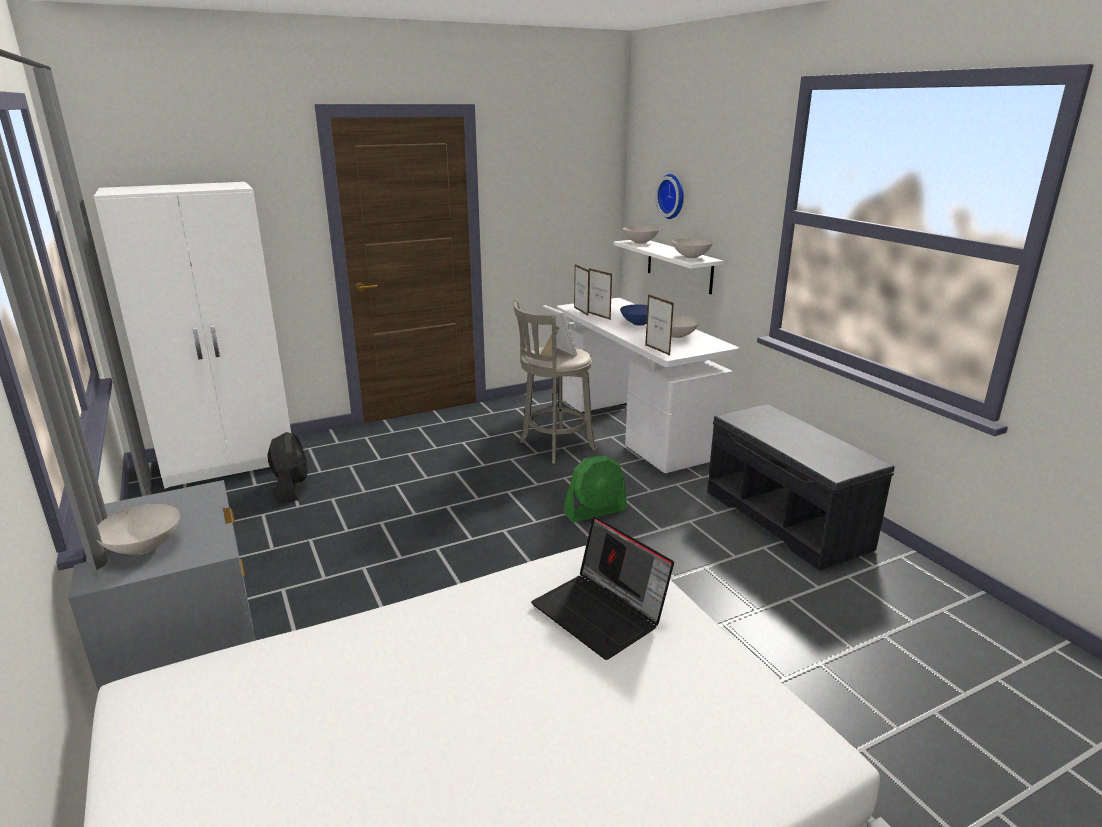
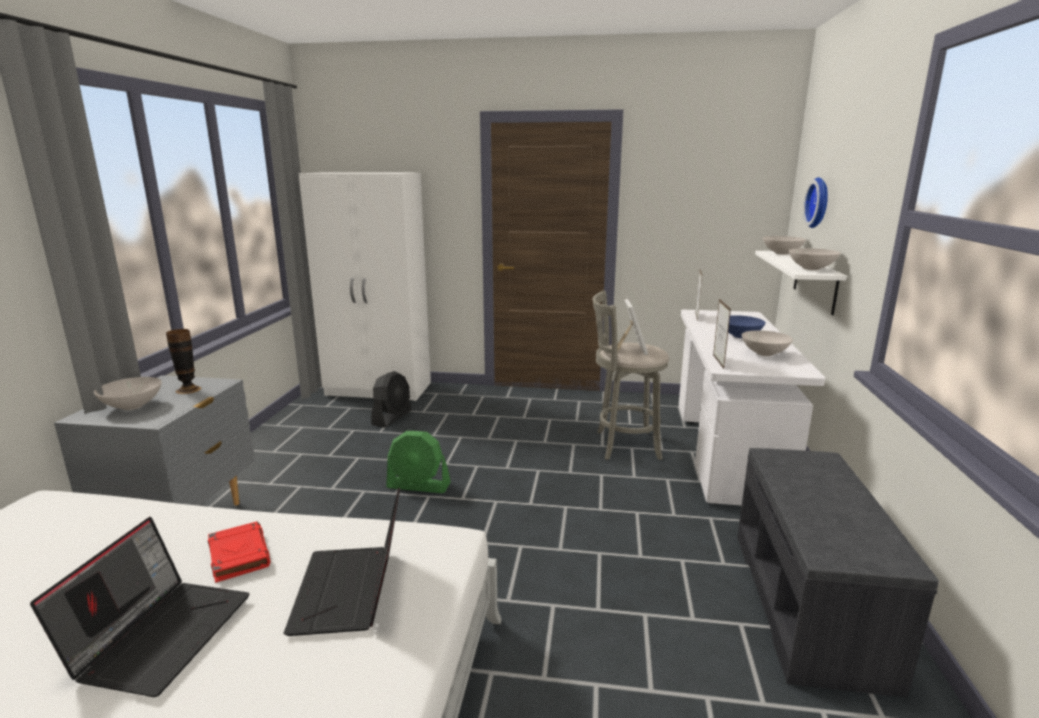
camera: 35 degrees right, 5 degrees down
(177, 509) = (188, 389): none -> vase
(465, 633) = (238, 555): none -> red book
(511, 707) = (161, 633): none -> laptop
(595, 511) = (595, 514): green fan -> green fan (419, 485)
(599, 316) = (708, 323): picture frame -> none

